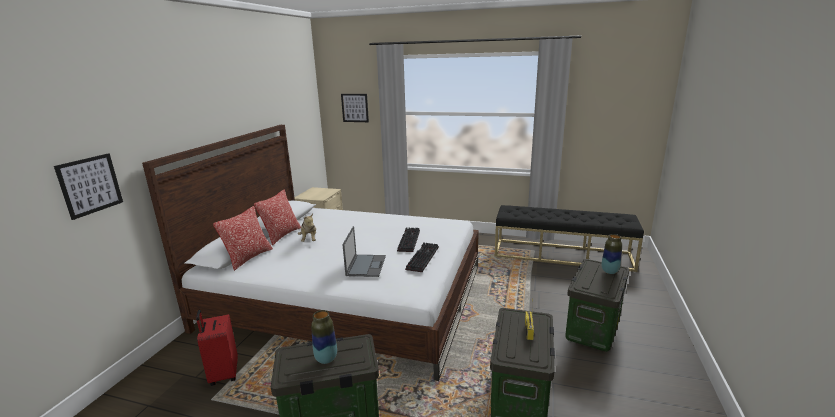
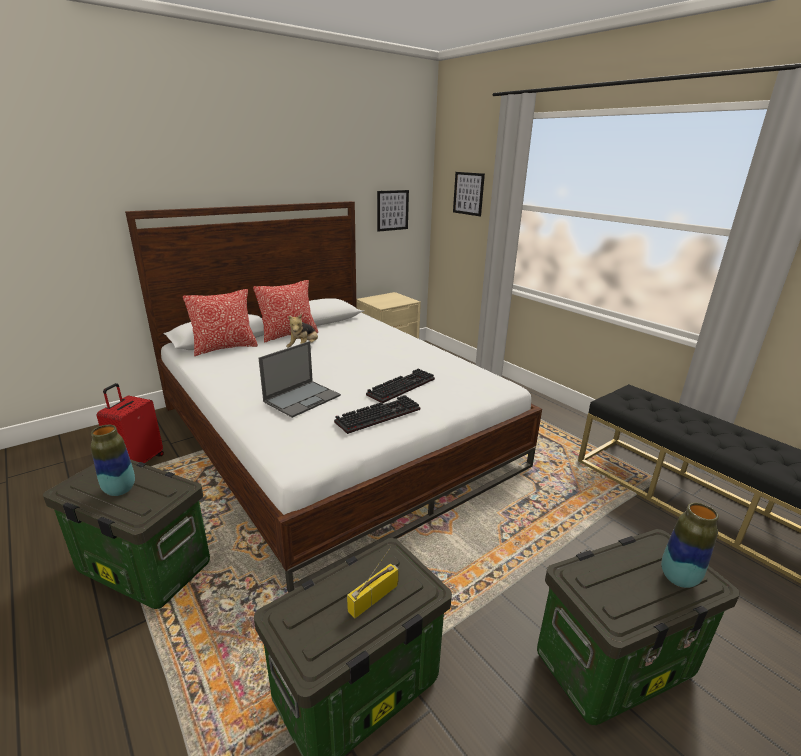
camera: 35 degrees right, 5 degrees up
(90, 185) = (57, 223): picture -> picture (392, 210)

